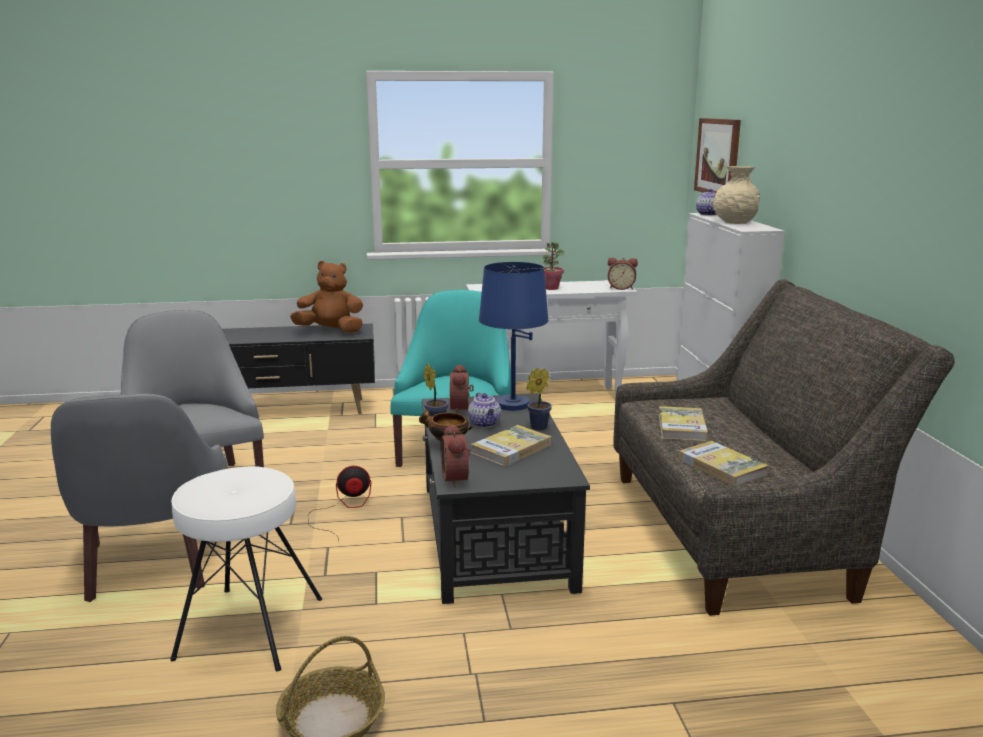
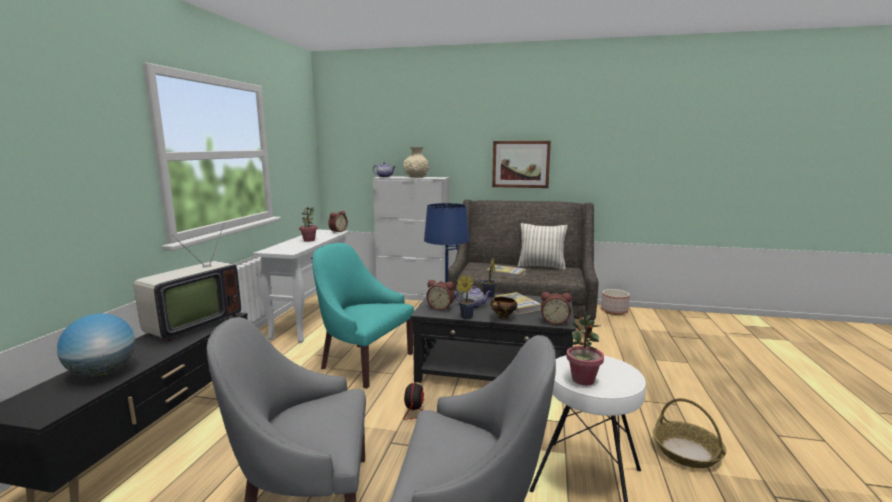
camera: 70 degrees left, 5 degrees down
(204, 480) = (583, 380): none -> potted plant
(230, 336) = (103, 373): none -> globe
(331, 331) = (190, 325): brown plush toy -> television
(718, 157) = (358, 146): picture -> picture (521, 164)
(721, 467) = (557, 276): book -> none
(774, 450) = (541, 267): none -> pillow
(927, 646) = (614, 311): none -> planter

